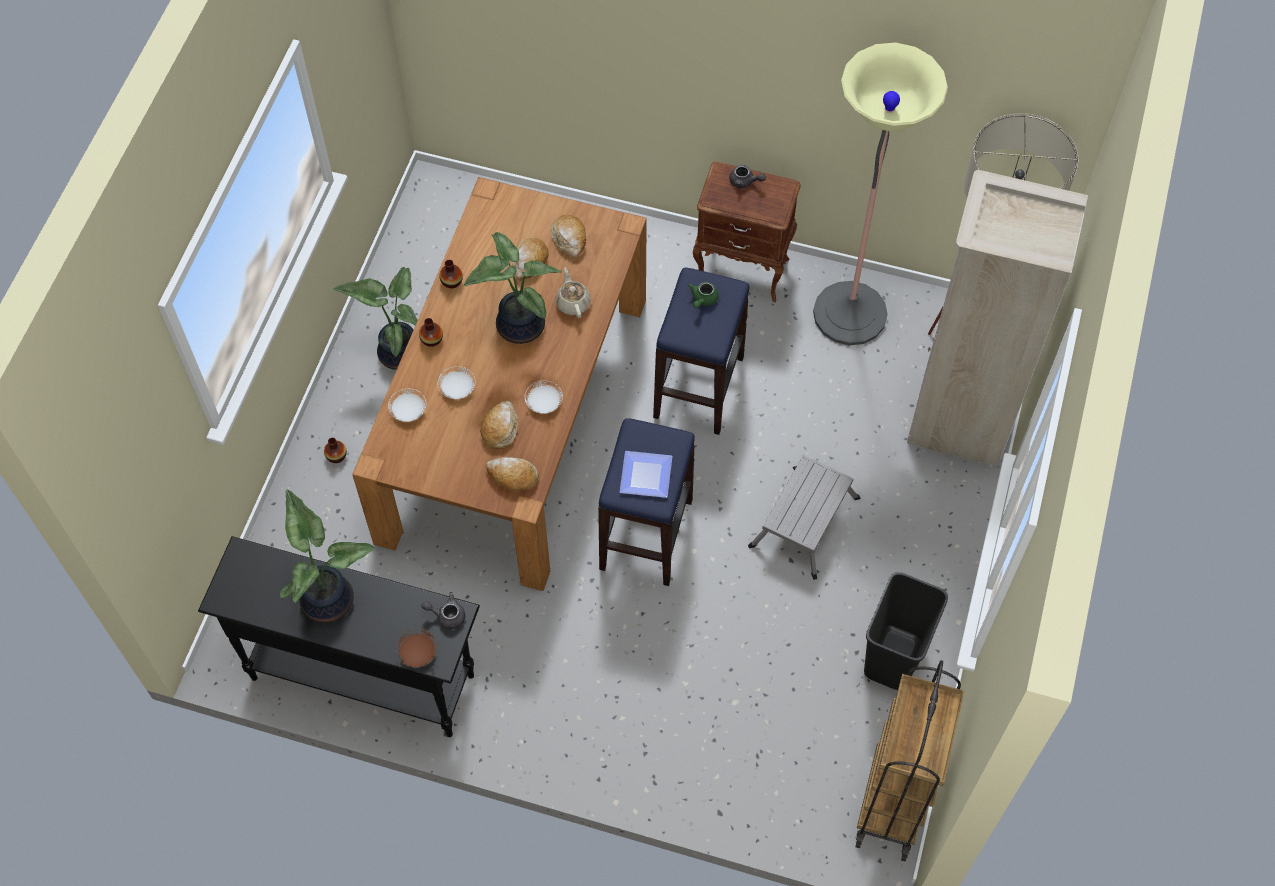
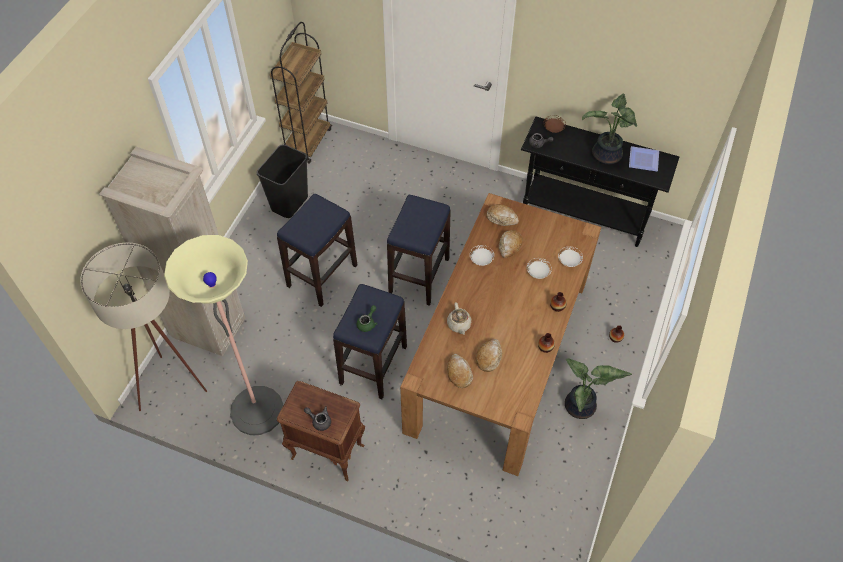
camera: 175 degrees left, 5 degrees down
(517, 325) = (498, 311): potted plant -> none
(644, 474) = (421, 216): plate -> plate (644, 161)
(804, 522) = (322, 276): grey step ladder -> stool

